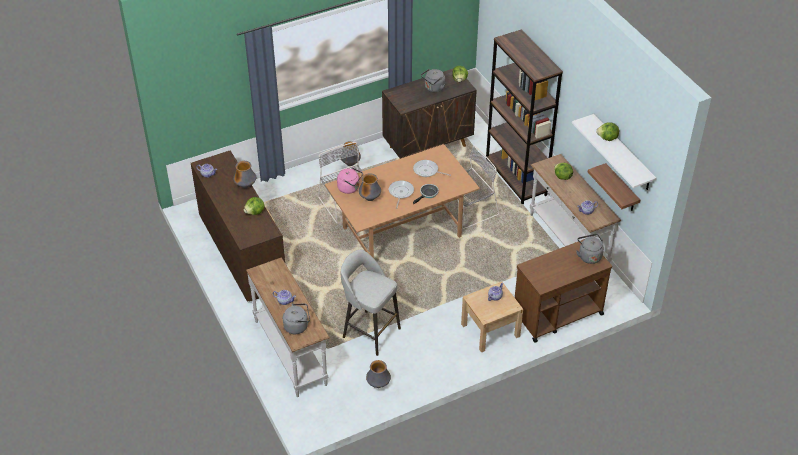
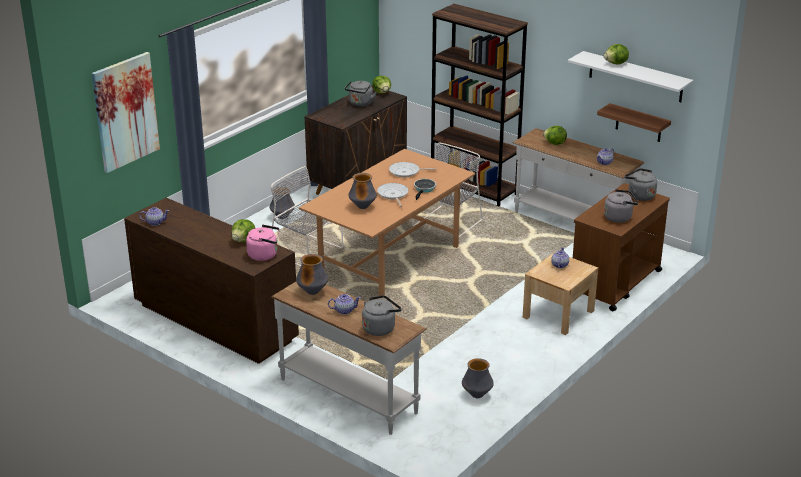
camera: 25 degrees left, 15 degrees down
(207, 83) = (125, 112): none -> picture
(245, 186) = (212, 222): vase -> vase (312, 292)
(350, 188) = (332, 204): pink kettle -> pink kettle (264, 255)
(370, 332) = (427, 352): grey stool -> none
(554, 274) = (619, 217): none -> grey kettle

